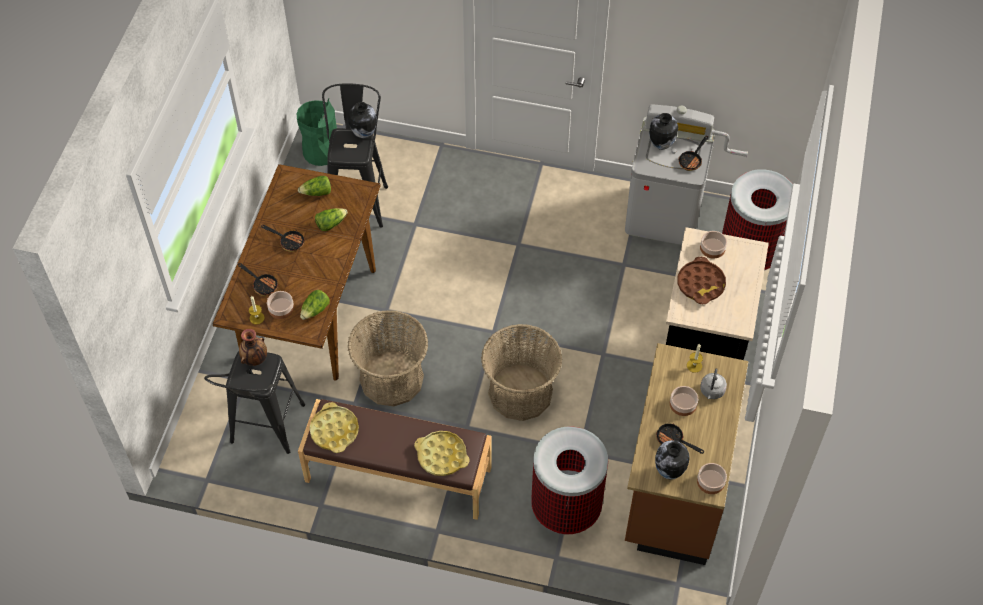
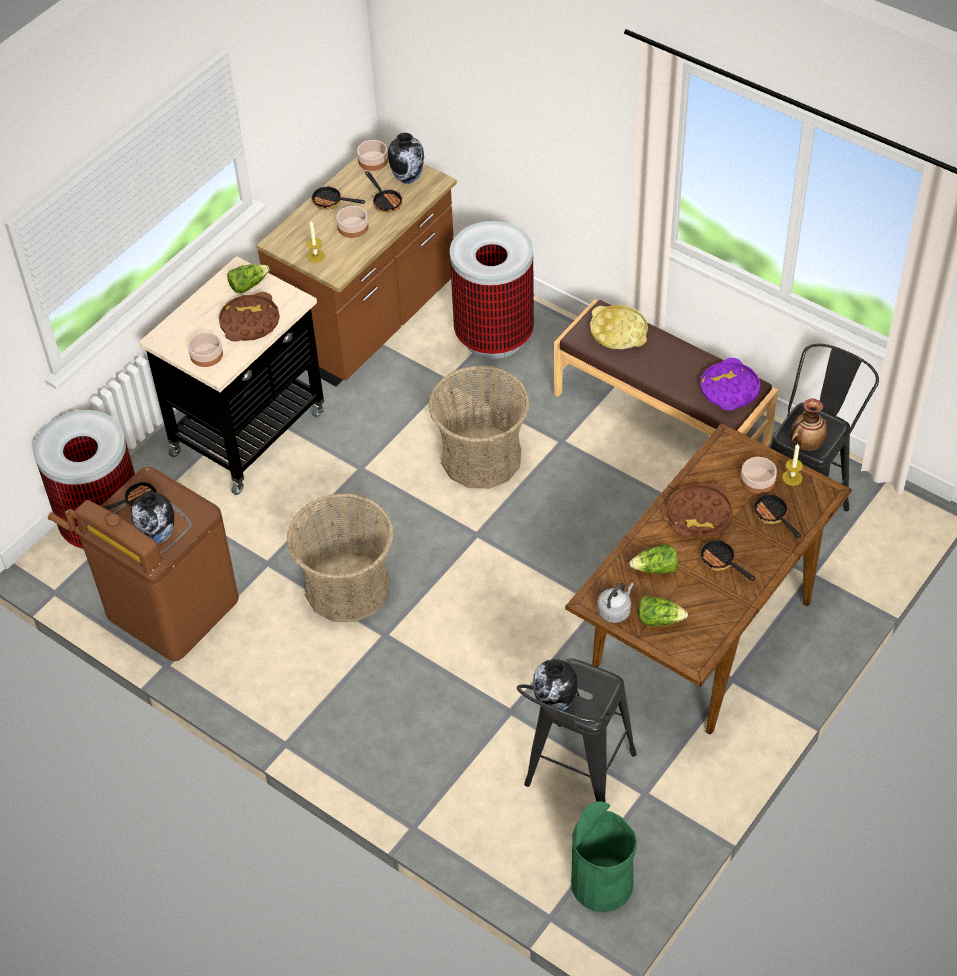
camera: 155 degrees left, 5 degrees down
(314, 269) = (699, 515): none -> brown tray
(315, 310) = (715, 464): lettuce -> lettuce (248, 285)
(334, 430) = (729, 389): yellow tray -> purple tray
(391, 378) = (627, 520): basket -> basket (347, 587)
(665, 215) = (170, 609): grey washing machine -> brown washing machine
(711, 391) = (315, 229): grey kettle -> grey kettle (615, 610)
(716, 423) = (331, 202): none -> frying pan

